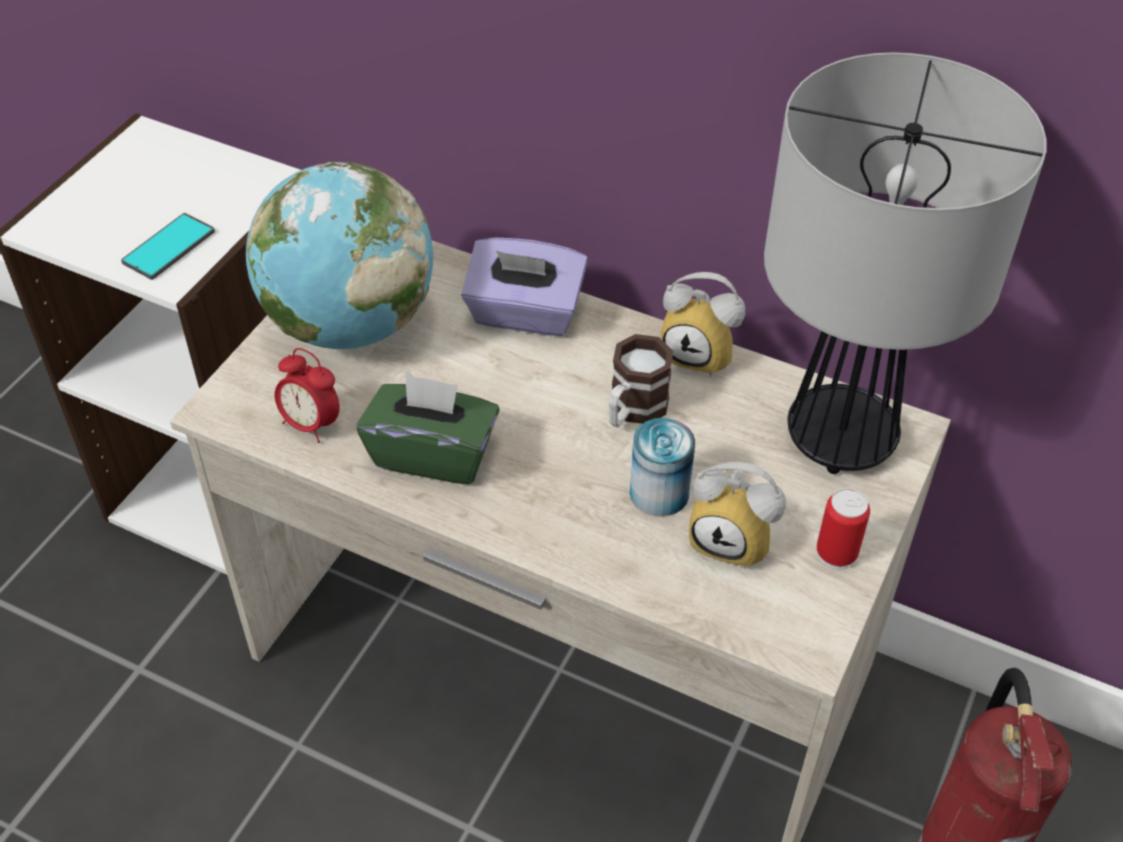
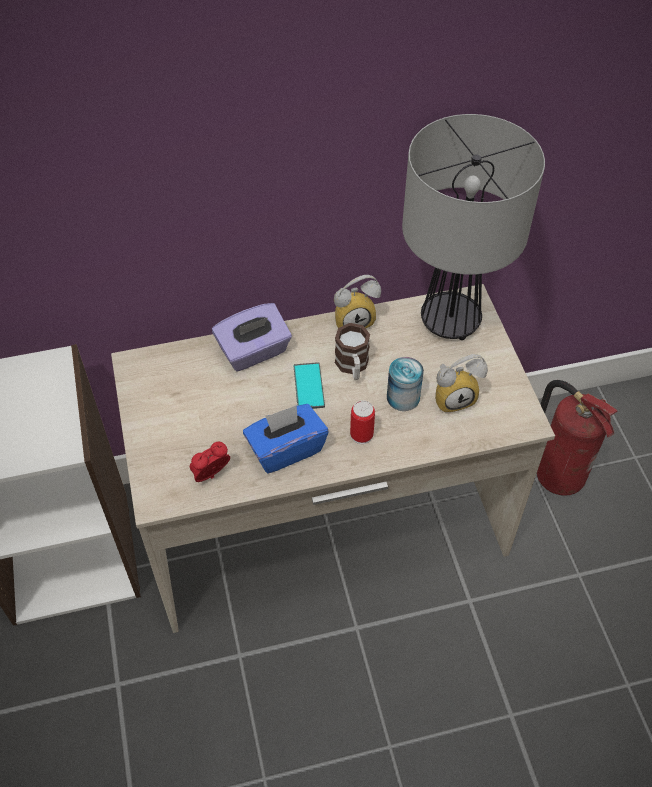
camera: 40 degrees left, 5 degrees up
(168, 247) = (43, 434): phone -> phone (308, 386)
(311, 424) = (211, 476): alarm clock -> alarm clock turned 150 degrees clockwise
(349, 324) = (173, 413): globe -> none
(433, 454) = (286, 449): green tissue box -> blue tissue box
(836, 553) = (498, 374): can -> can (361, 435)

